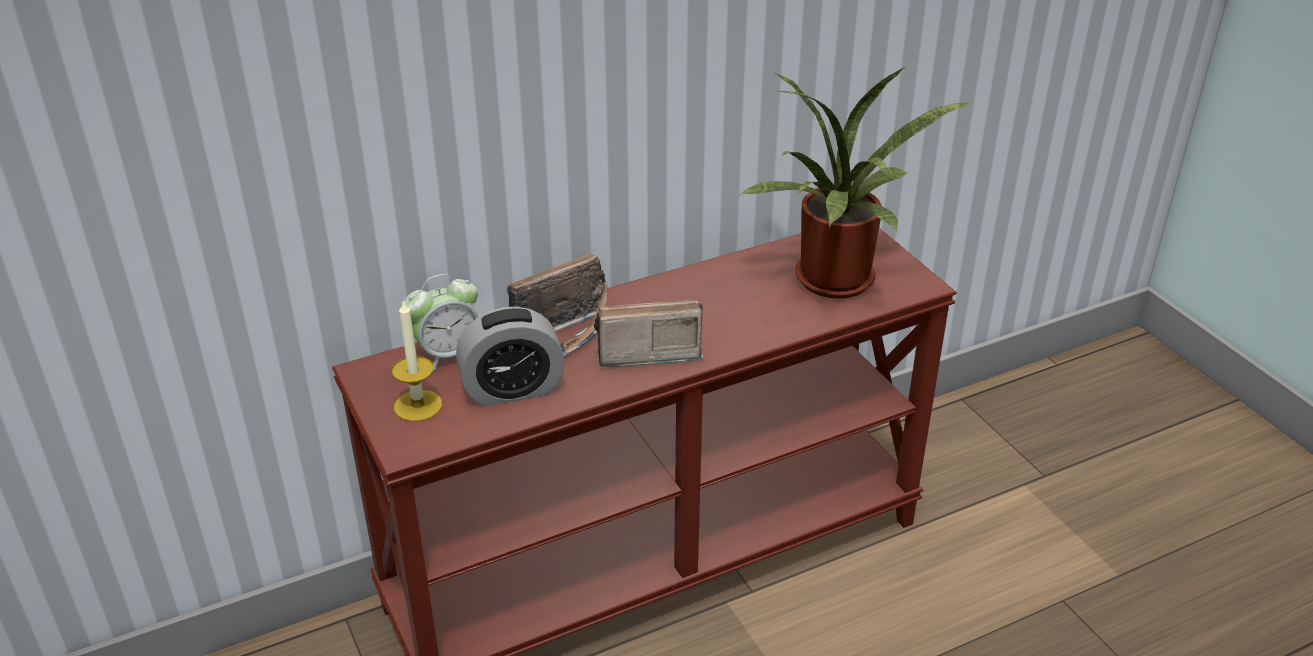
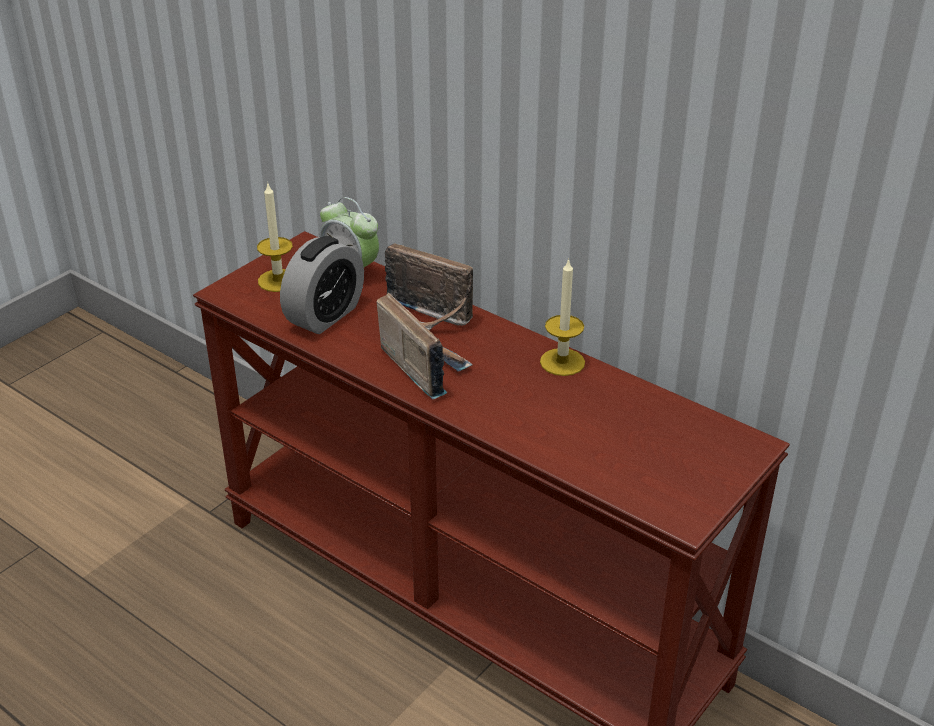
camera: 65 degrees right, 0 degrees up
(512, 390) = (325, 315): alarm clock -> alarm clock turned 105 degrees counterclockwise
(695, 278) = (562, 362): none -> candle
(836, 284) = (629, 453): potted plant -> none

